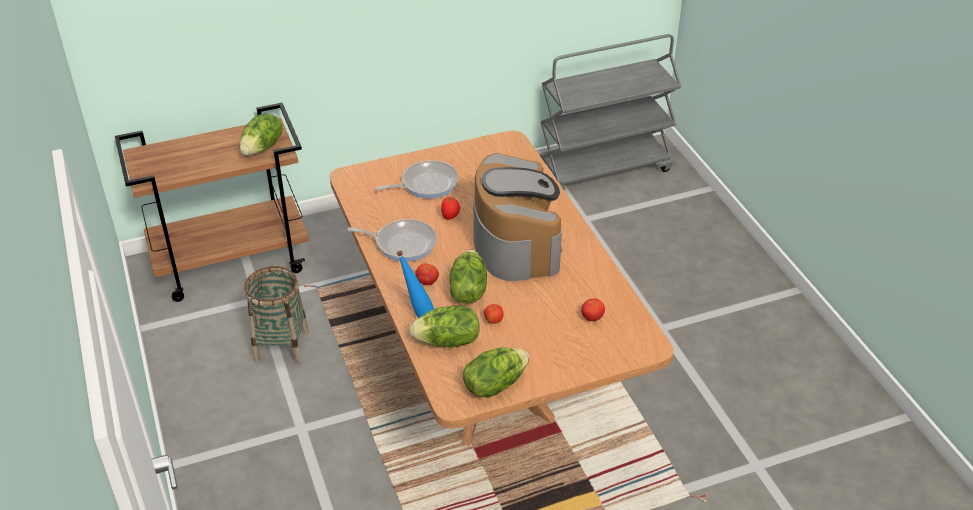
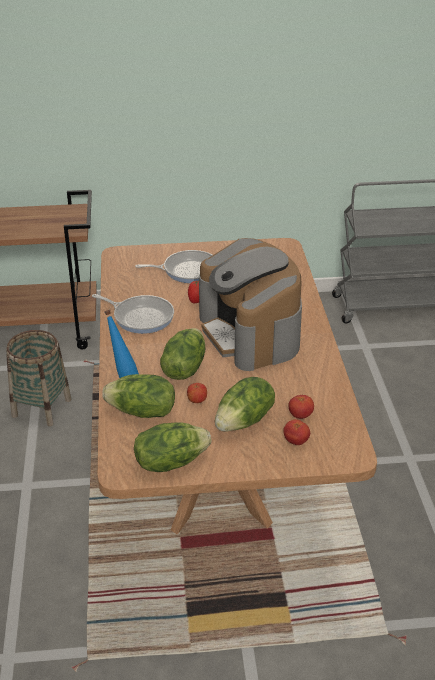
camera: 15 degrees right, 5 degrees down
(263, 148) = (60, 224): lettuce -> lettuce (245, 421)
(427, 282) = (148, 354): tomato -> tomato (296, 441)
(515, 243) = (250, 334): coffee machine -> coffee machine turned 150 degrees clockwise

